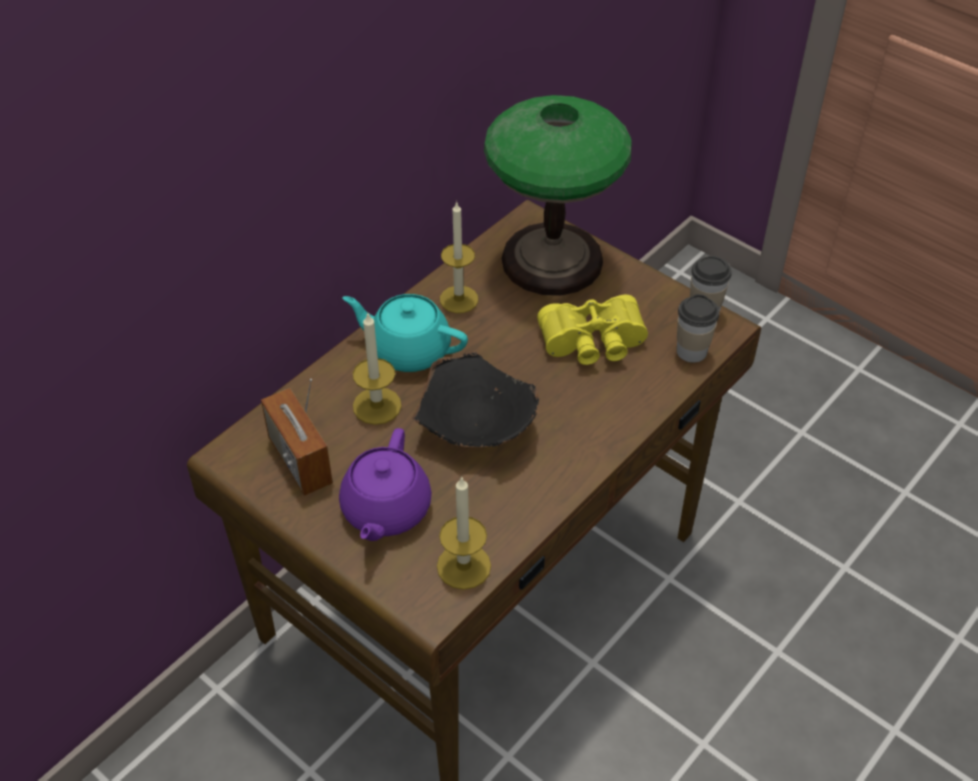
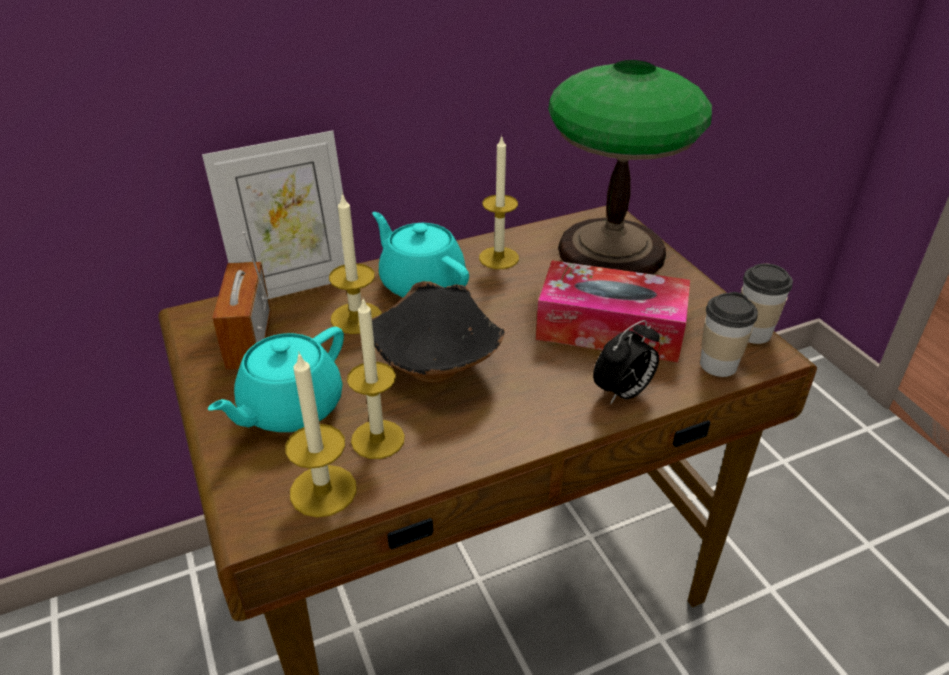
camera: 25 degrees right, 10 degrees down
(295, 389) = (295, 285): none -> picture frame
(385, 510) = (289, 408): purple teapot -> turquoise teapot
(475, 510) = (378, 439): none -> candle
(593, 344) = (610, 328): yellow binoculars -> tissue box
(634, 403) = (623, 393): none -> alarm clock

